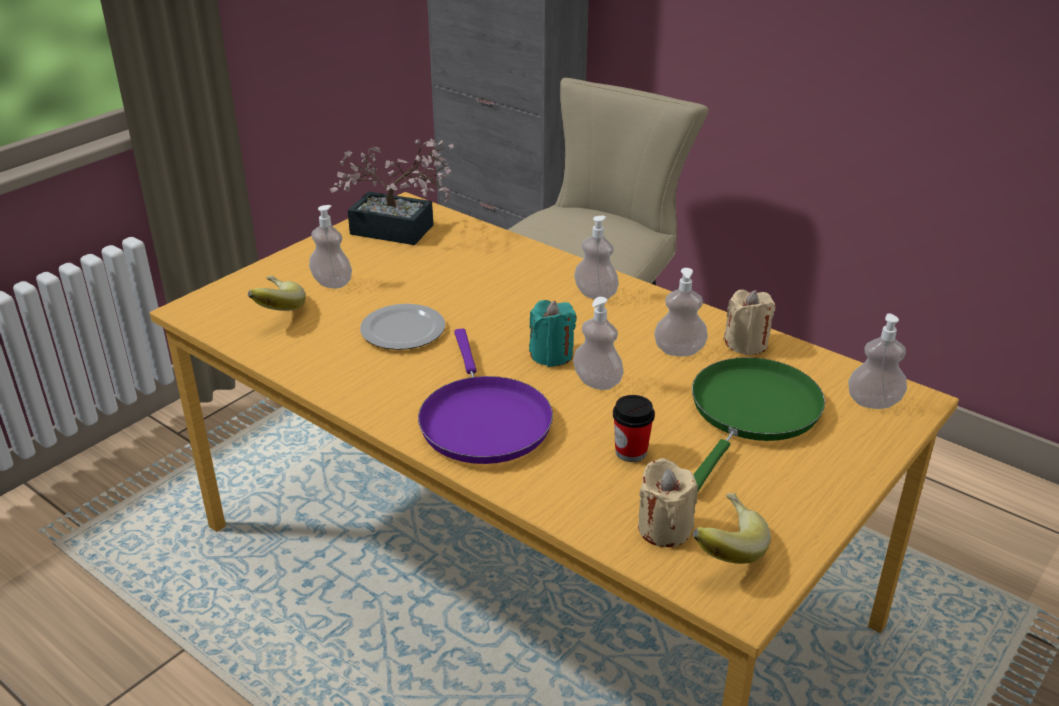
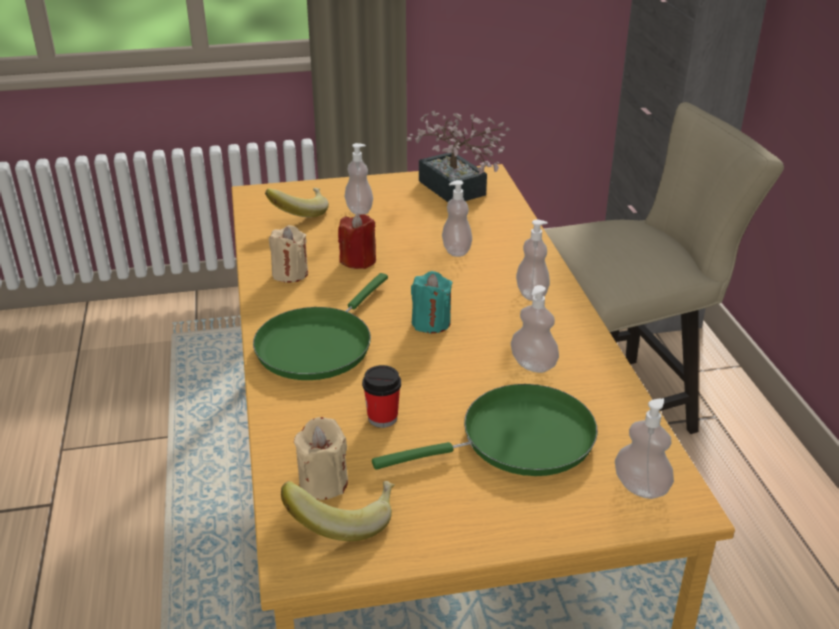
camera: 40 degrees right, 0 degrees up
(404, 329) = (358, 260): plate -> red candle
(483, 420) = (318, 345): purple frying pan -> green frying pan
(597, 382) = (434, 357): soap dispenser -> soap dispenser (456, 250)
(746, 344) = (598, 386): beige candle -> beige candle (290, 273)

